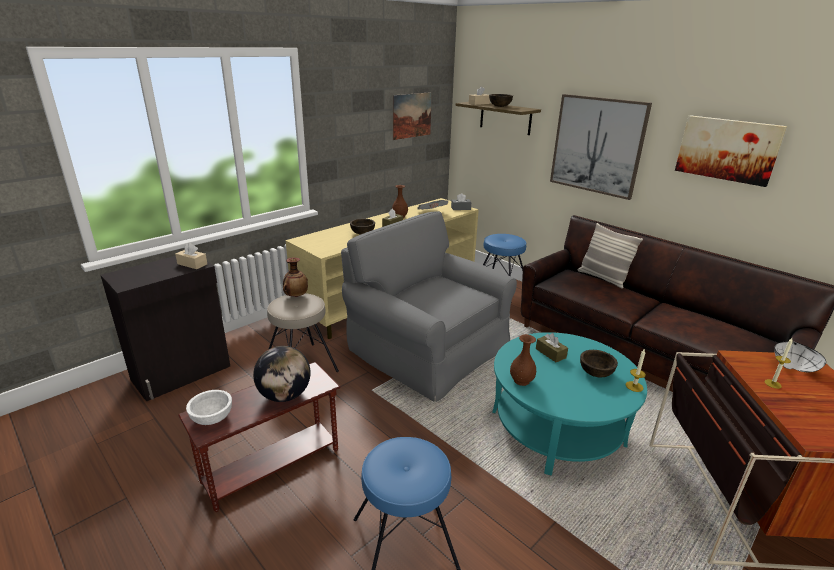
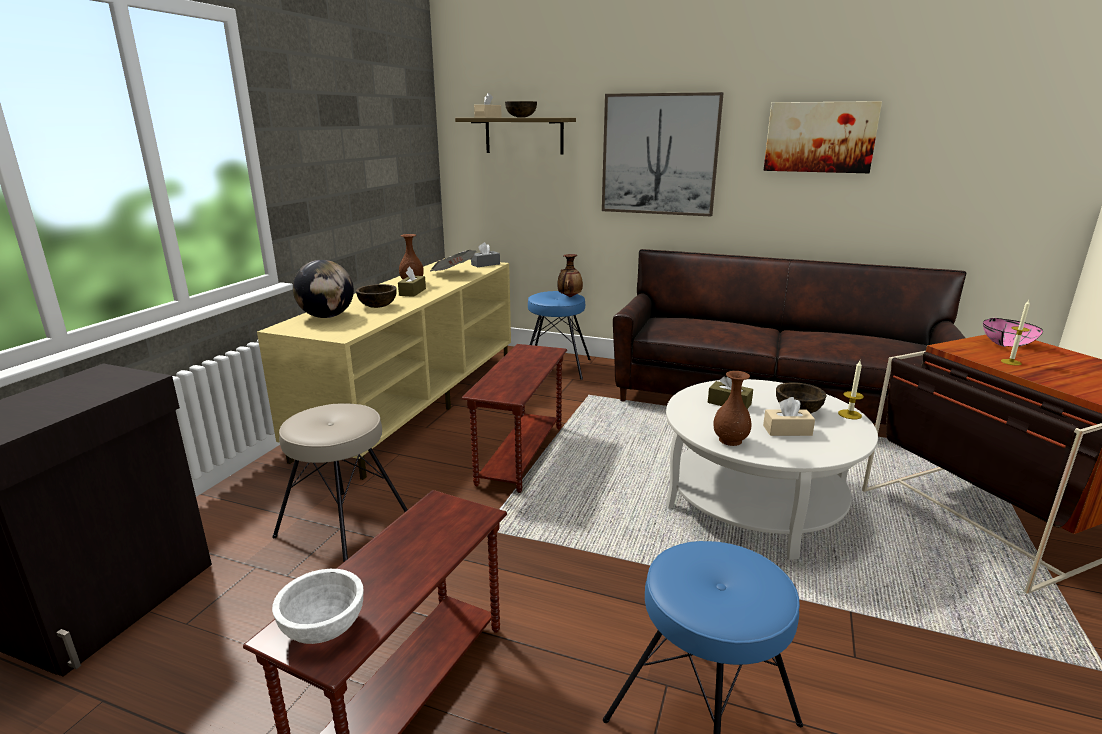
camera: 25 degrees left, 5 degrees down
(192, 264) = (122, 380): beige tissue box -> beige tissue box (787, 430)
(285, 395) = (429, 550): globe -> globe (327, 316)
(296, 296) = (321, 410): vase -> vase (569, 297)
(411, 115) = (394, 138): picture -> none
(427, 348) = (520, 455): grey armchair -> brown side table
(557, 427) = (755, 502): turquoise coffee table -> white coffee table
(603, 278) = (703, 317): pillow -> none
(791, 366) = (1002, 344): white bowl -> pink bowl

